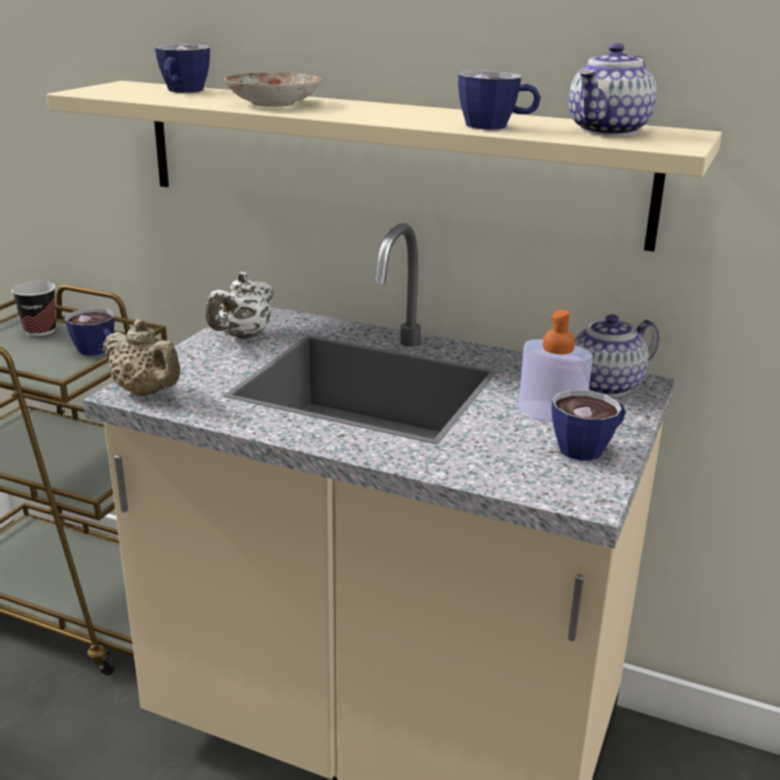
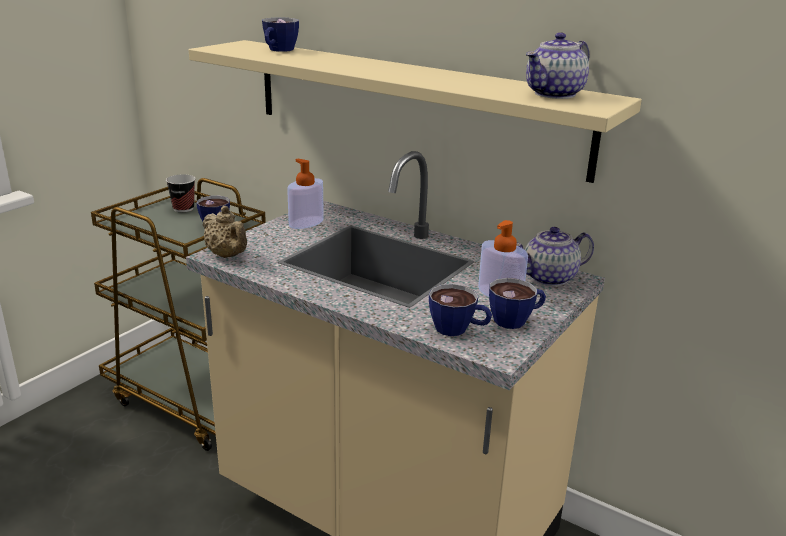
camera: 10 degrees right, 0 degrees up
(243, 336) = (306, 222): white teapot -> soap dispenser
(274, 103) = (334, 62): plate -> none
(497, 126) = (475, 87): cup -> cup (458, 330)

